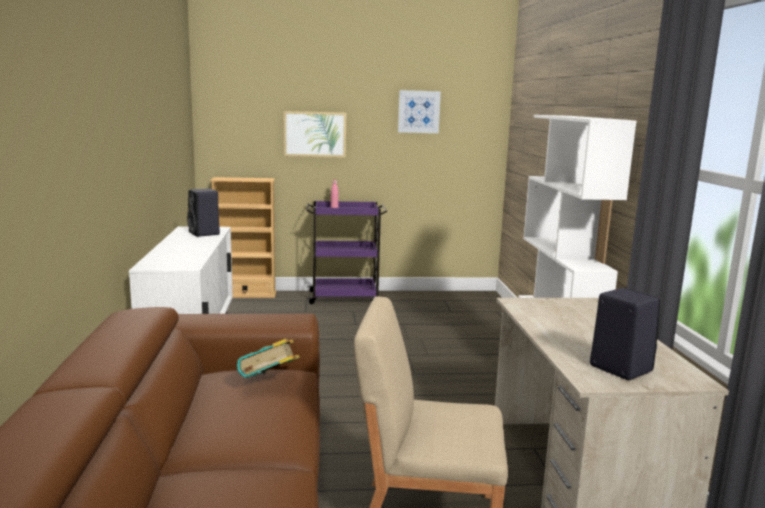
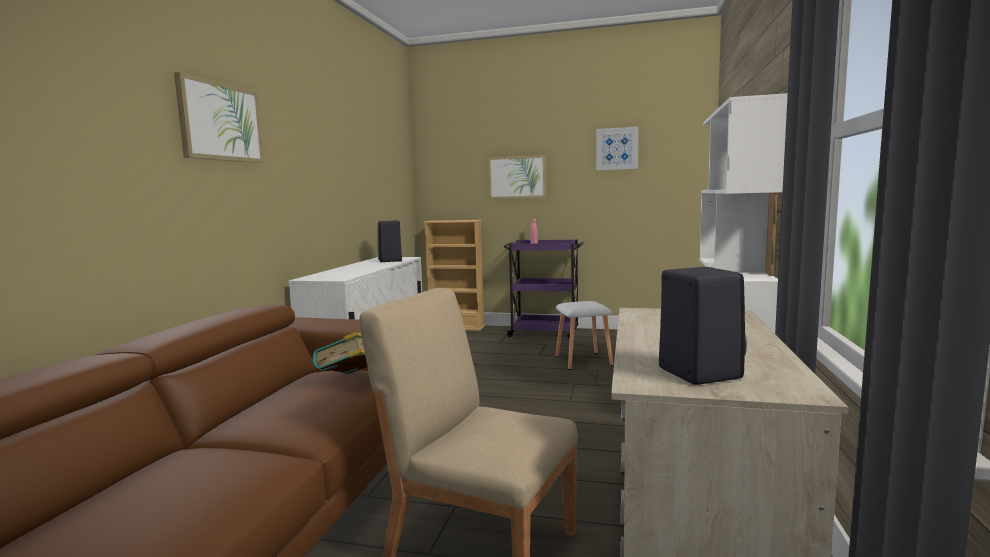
camera: 20 degrees right, 5 degrees down
(80, 102) = (220, 122): none -> picture
(400, 328) = (582, 360): none -> white stool

